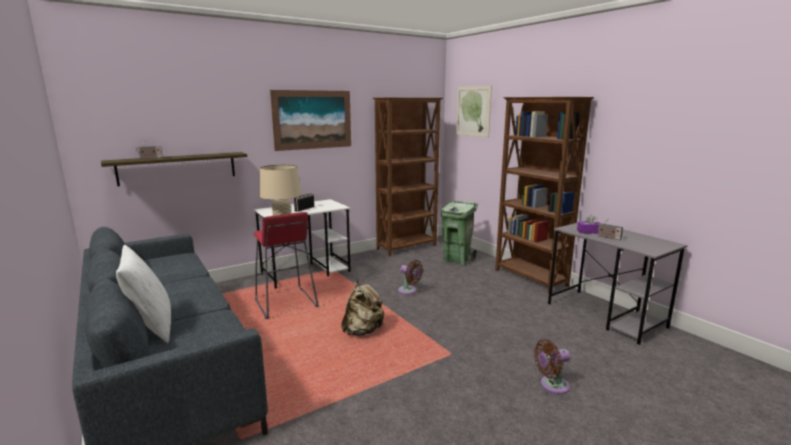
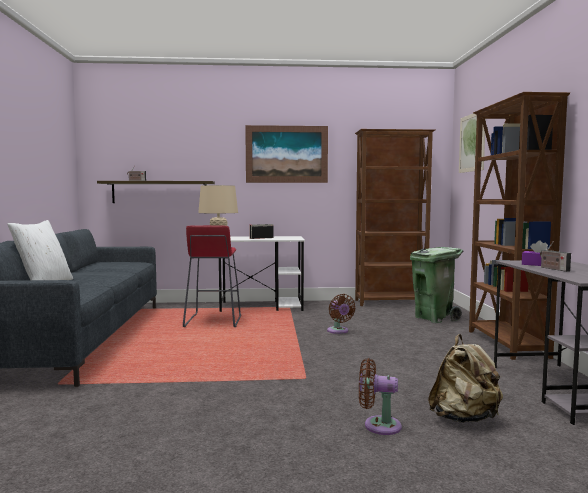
camera: 30 degrees right, 10 degrees down
(363, 331) = (248, 348): beige backpack -> beige backpack (464, 418)

